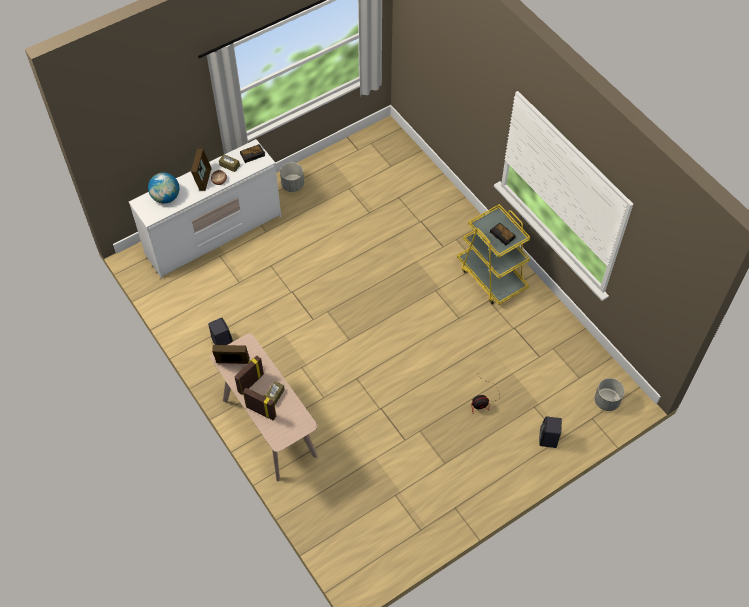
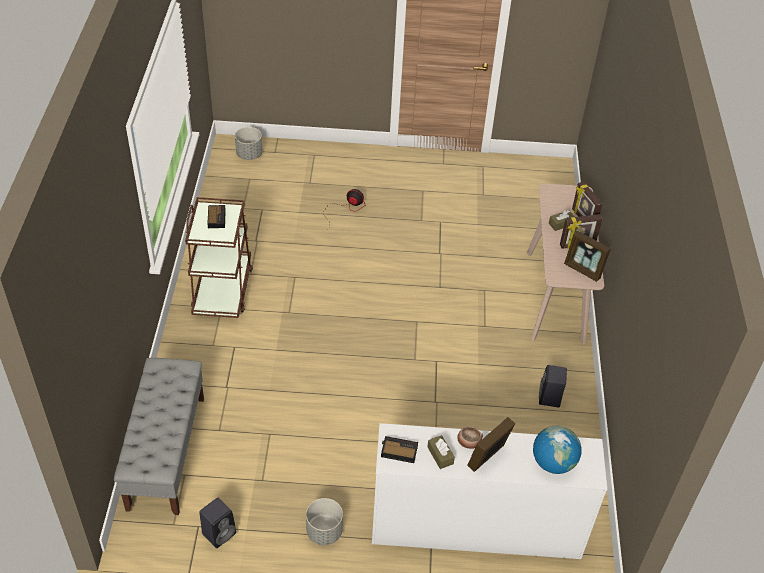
camera: 145 degrees left, 10 degrees down
(413, 170) = (166, 452): none -> grey bench
(491, 277) = (223, 290): yellow cart -> brown cart
(548, 439) = (324, 159): black speaker -> black speaker (219, 532)

